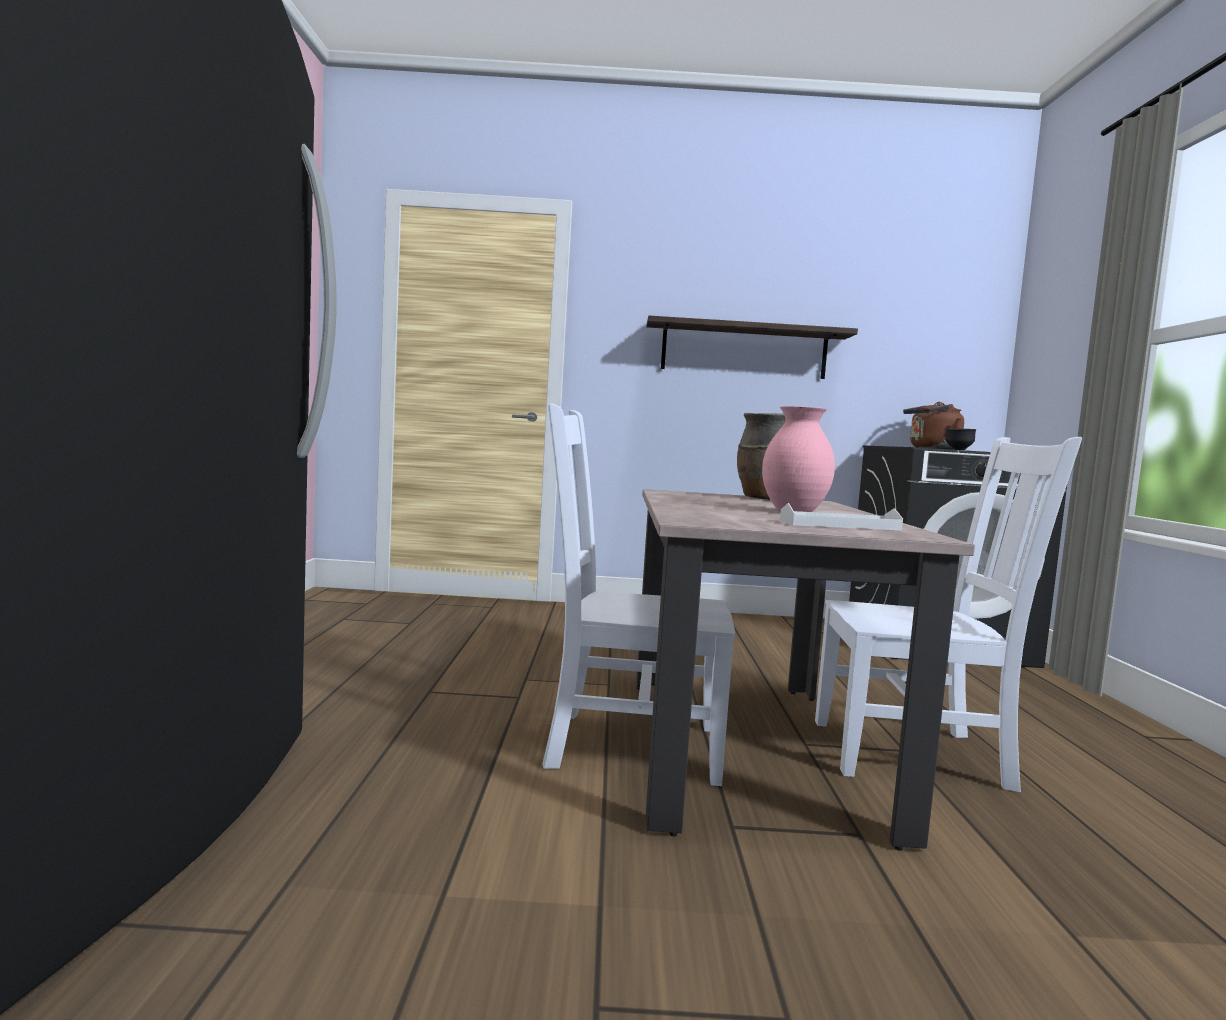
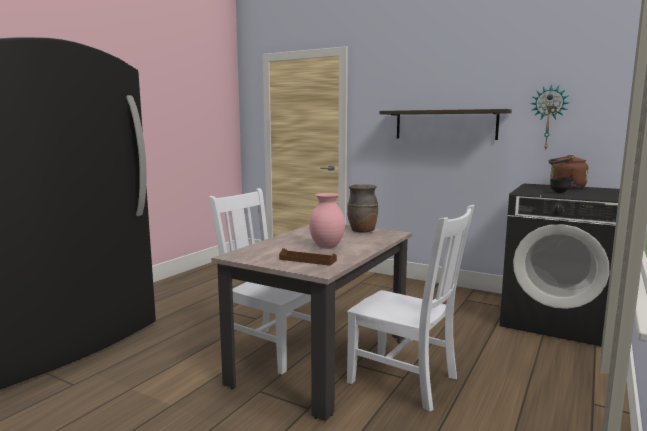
camera: 30 degrees right, 5 degrees up
(840, 525) = (307, 260): white tray -> brown tray
(895, 350) = (548, 118): none -> wall clock

